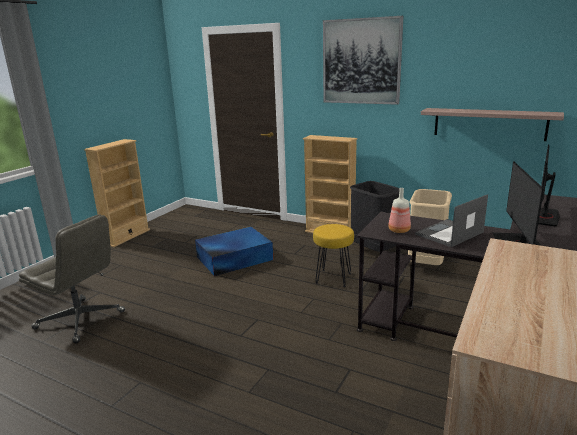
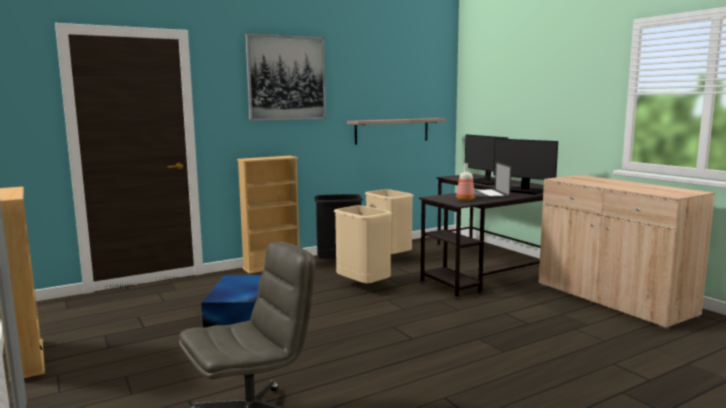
camera: 60 degrees left, 10 degrees down
(333, 278) = (362, 286): yellow stool -> beige trash can

